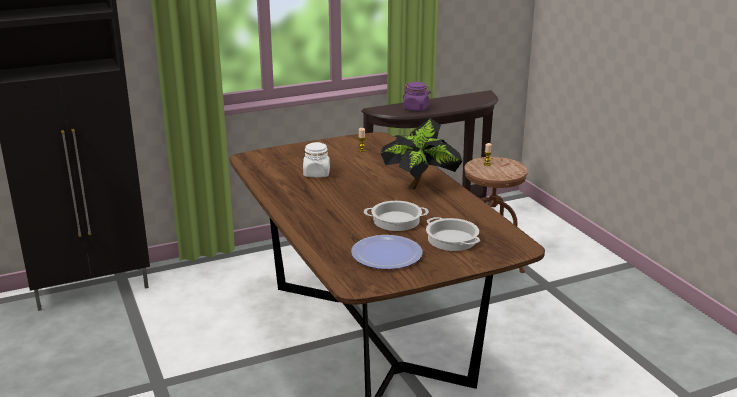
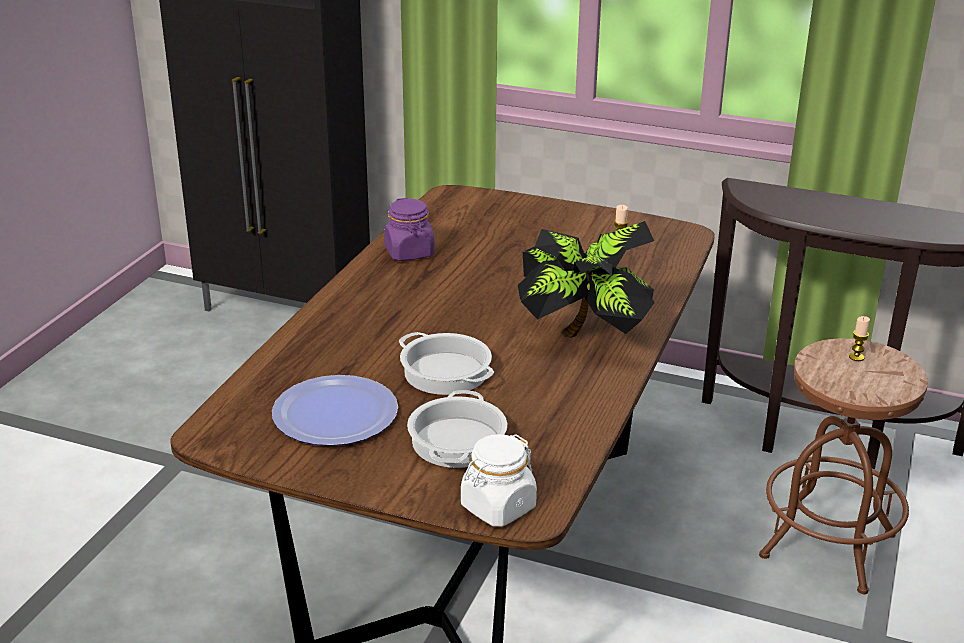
camera: 45 degrees right, 5 degrees up
(316, 174) = (488, 255): white jar -> white jar (498, 507)
(416, 108) = (809, 207): purple jar -> purple jar (409, 253)

